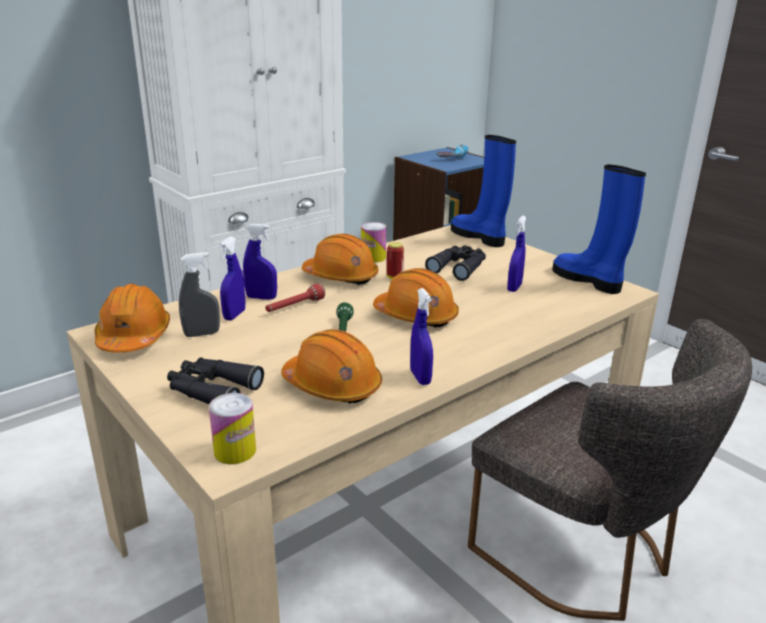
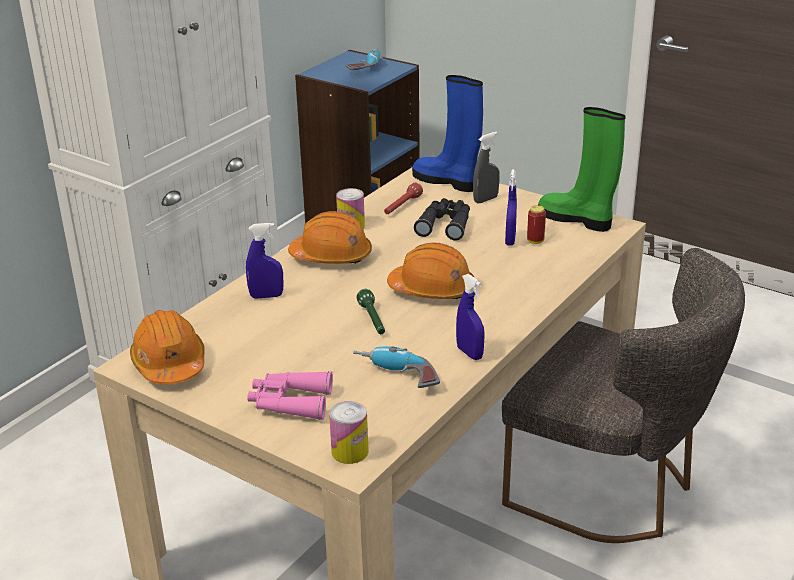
camera: 15 degrees left, 5 degrees up
(202, 334) = (236, 347): grey spray bottle -> grey spray bottle (485, 199)
(212, 390) = (290, 402): black binoculars -> pink binoculars
(234, 315) = (253, 321): blue spray bottle -> none
(294, 307) = (307, 300): red flashlight -> red flashlight (402, 206)
(332, 386) = (396, 376): orange hard hat -> power drill
(394, 277) = (387, 247): can -> can (535, 241)
(588, 281) = (577, 219): blue boot -> green boot

